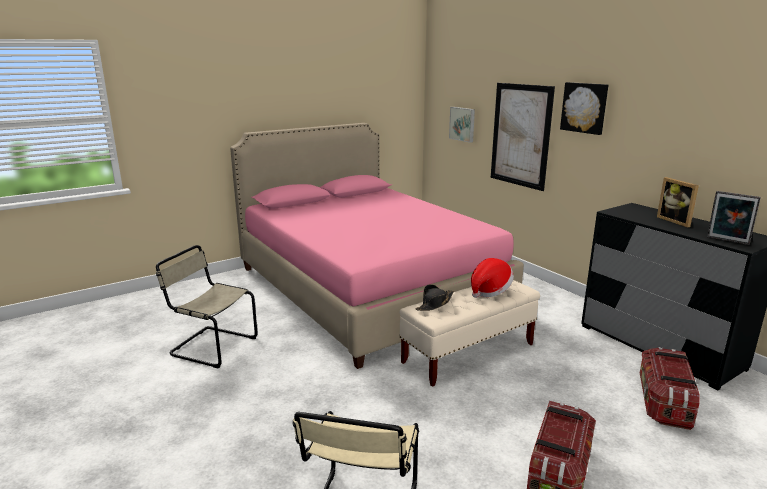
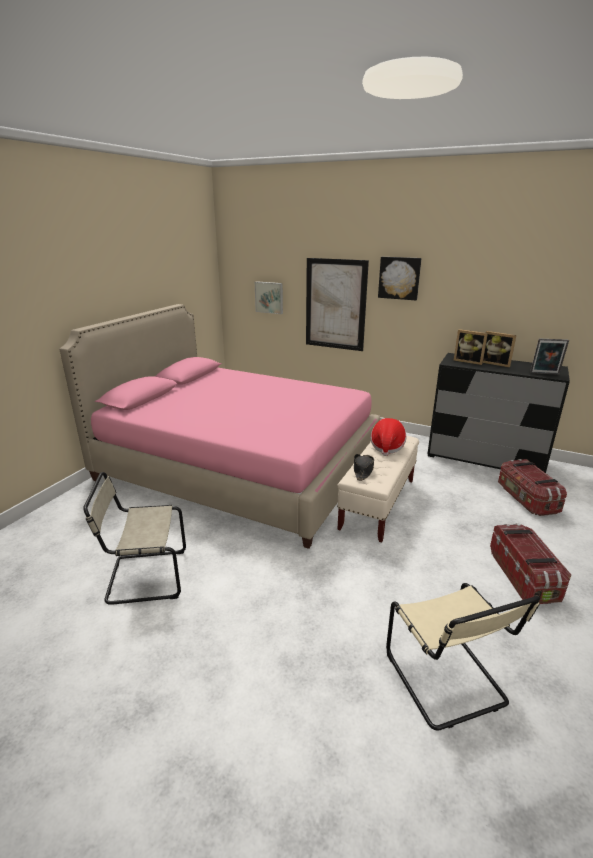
camera: 30 degrees left, 5 degrees up
(641, 214) = (468, 361): none -> picture frame

